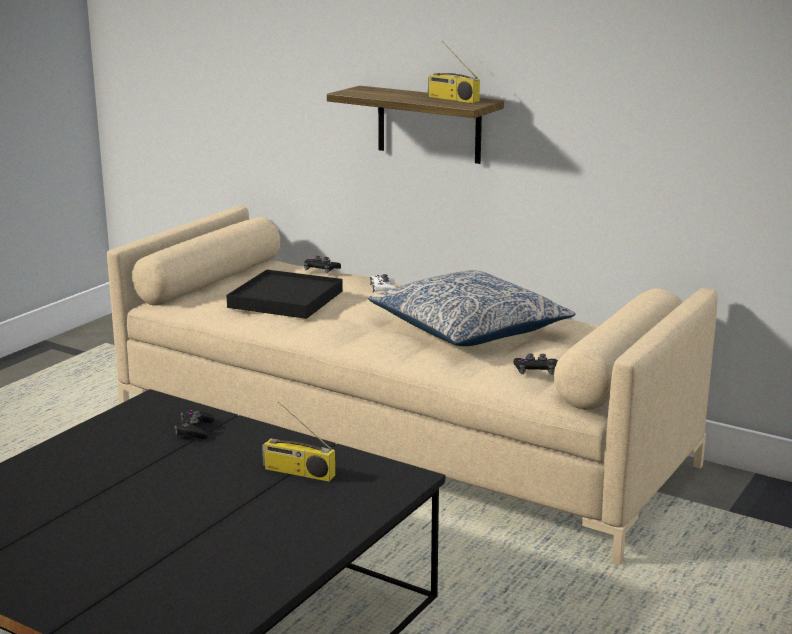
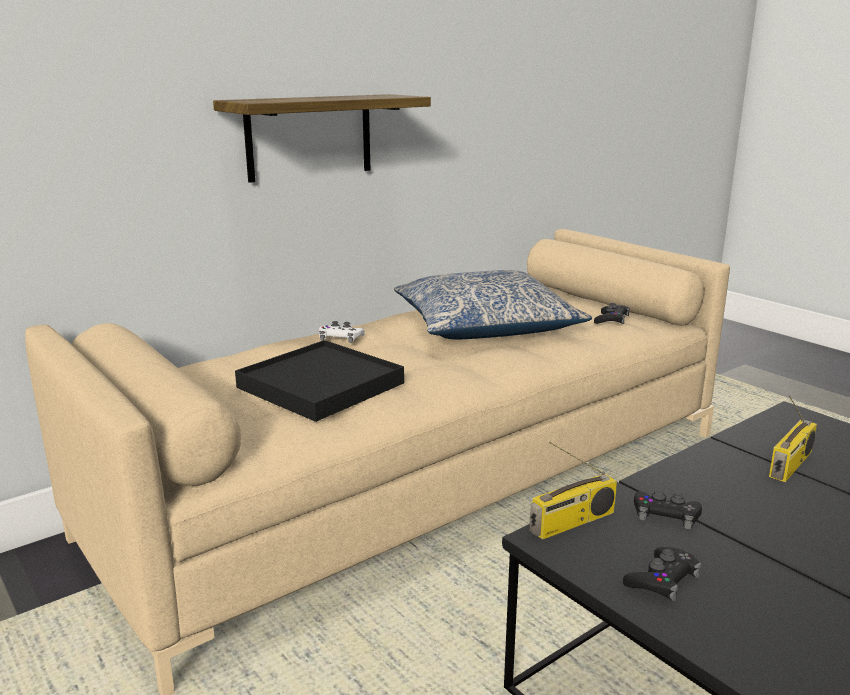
camera: 70 degrees left, 0 degrees up
(321, 269) = (225, 357): black game controller -> black game controller (662, 580)
(452, 99) = (363, 96): radio -> radio (572, 523)

